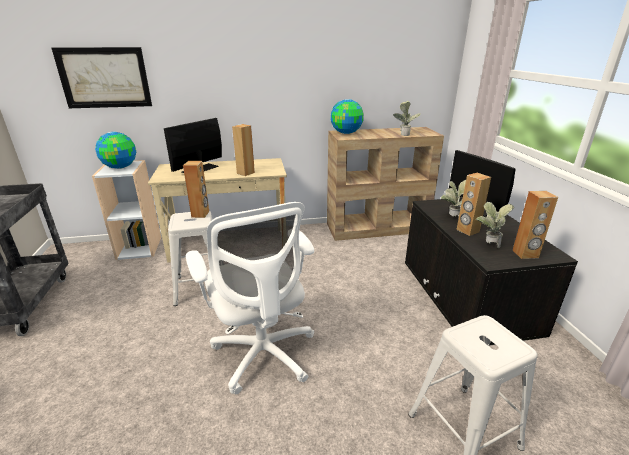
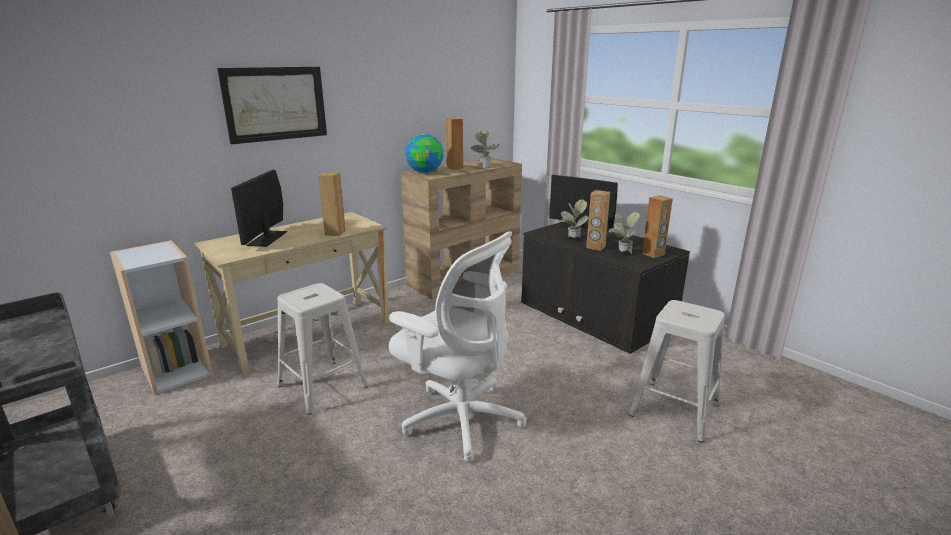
camera: 30 degrees left, 5 degrees down
(105, 78) = (107, 127): picture -> picture (275, 104)
(120, 167) = (149, 253): globe -> none
(200, 214) = (317, 288): brown speaker -> brown speaker (455, 167)

